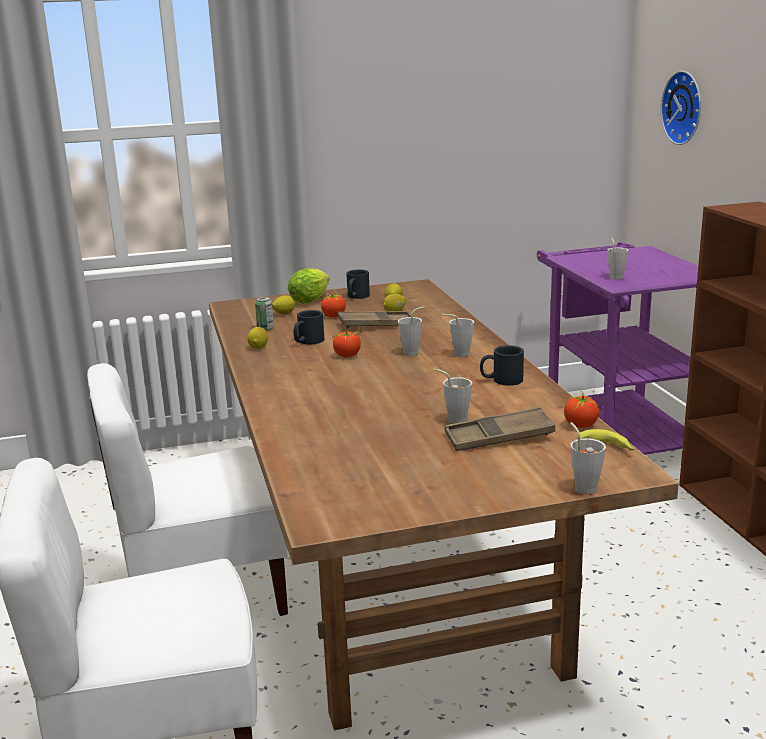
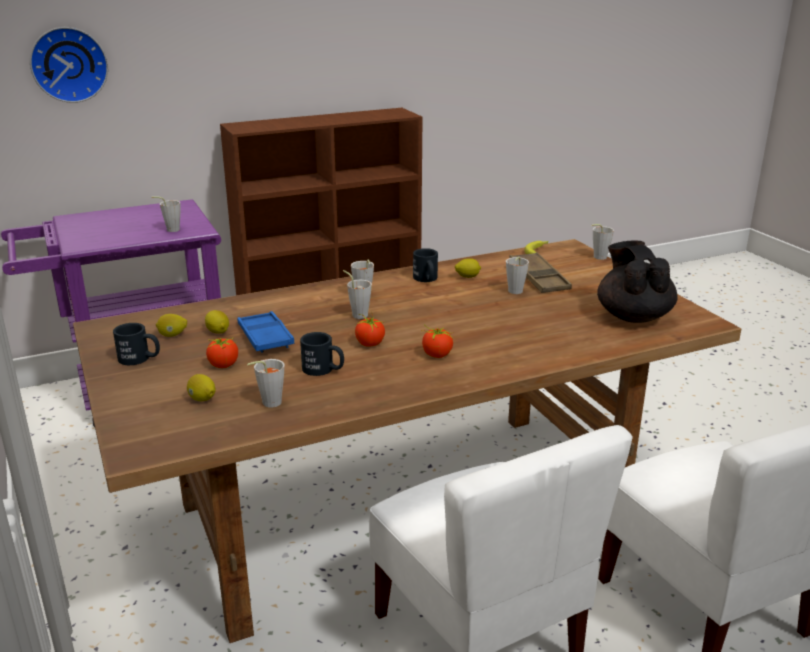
camera: 100 degrees left, 5 degrees up
(258, 347) = (342, 397): lemon -> lemon (467, 277)
(265, 328) = (267, 404): can -> grey cup
(312, 300) = (139, 388): lettuce -> none
(359, 477) = (633, 316): none -> black teapot
(377, 325) = (265, 337): brown tray -> blue tray
(580, 425) = (506, 257): tomato -> tomato (436, 355)

